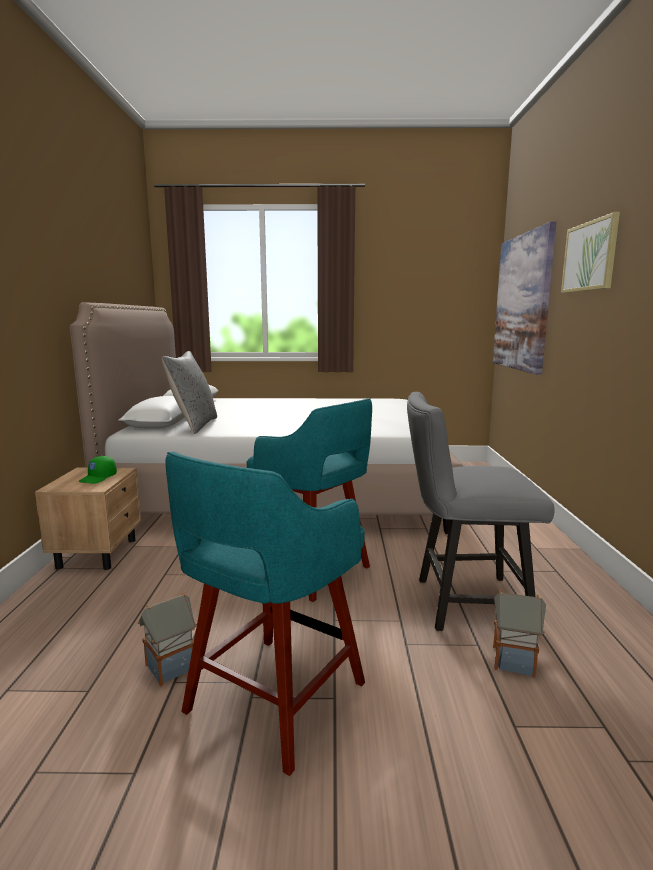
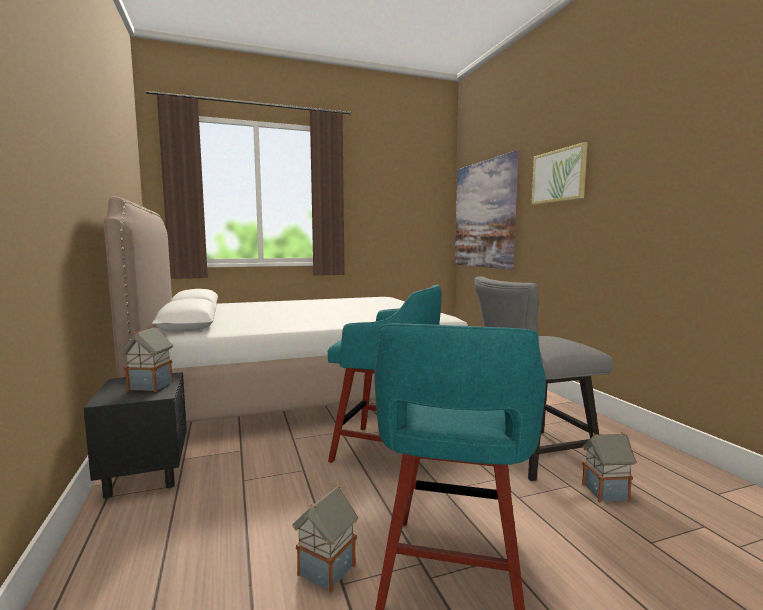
camera: 20 degrees left, 5 degrees down
(98, 478) = (151, 386): green cap -> toy house
(98, 553) = (146, 472): beige nightstand -> black nightstand
(194, 425) = (230, 325): grey pillow -> none

